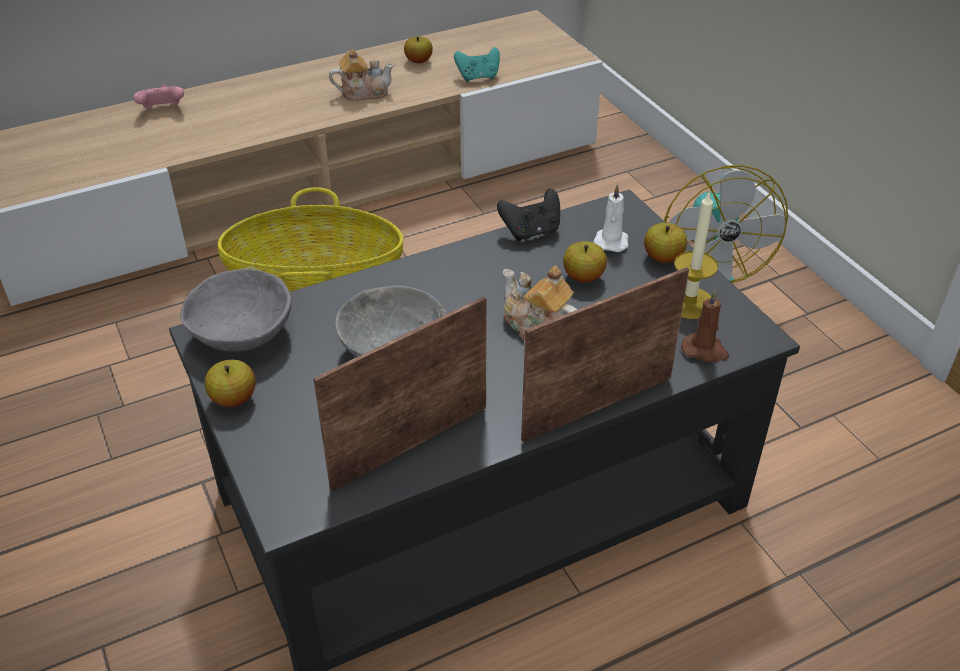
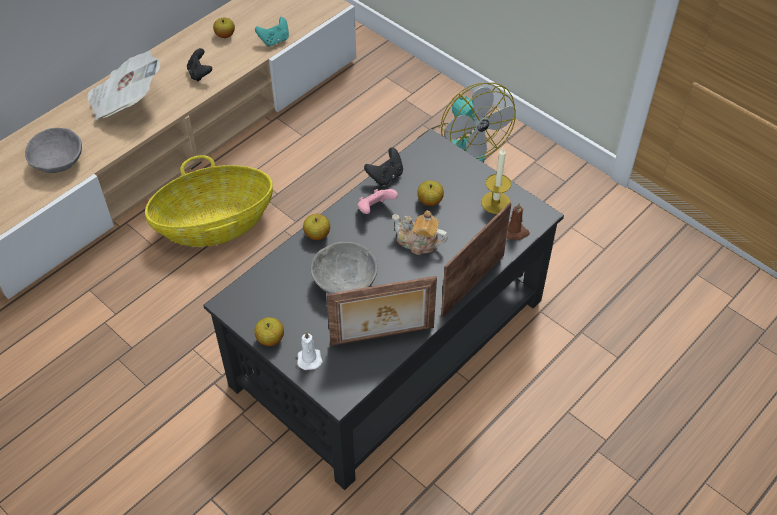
camera: 20 degrees left, 10 degrees up
(162, 110) = (61, 125): pink game controller -> pink game controller (375, 209)
(243, 332) = (250, 295): grey bowl -> grey bowl (58, 161)
(255, 102) = (126, 101): none -> newspaper
(363, 93) = (200, 74): teapot -> black game controller
(409, 444) = (382, 337): picture frame -> picture frame turned 135 degrees counterclockwise
(611, 241) = (435, 170): white candle -> white candle (309, 358)
(663, 257) = (469, 175): apple -> apple (317, 234)

